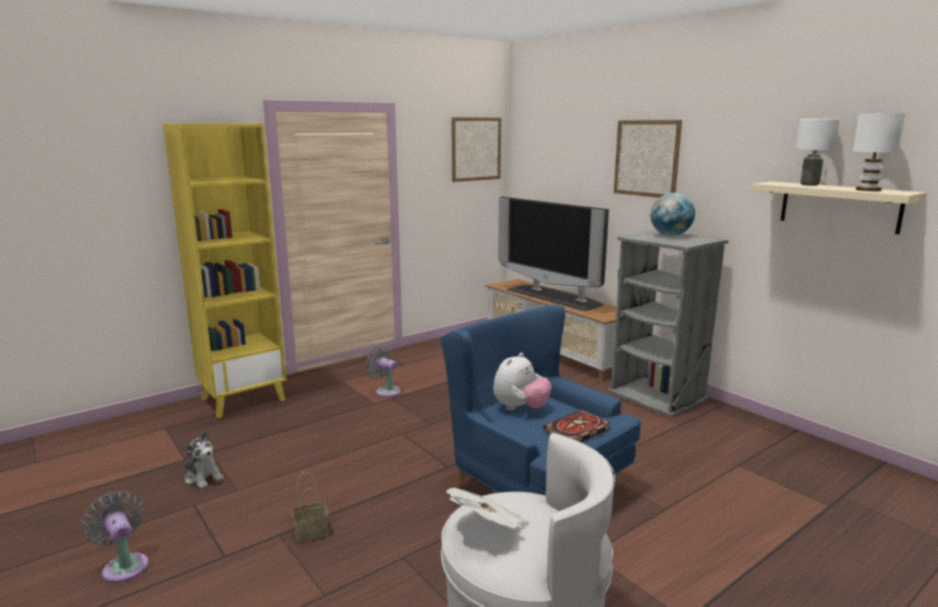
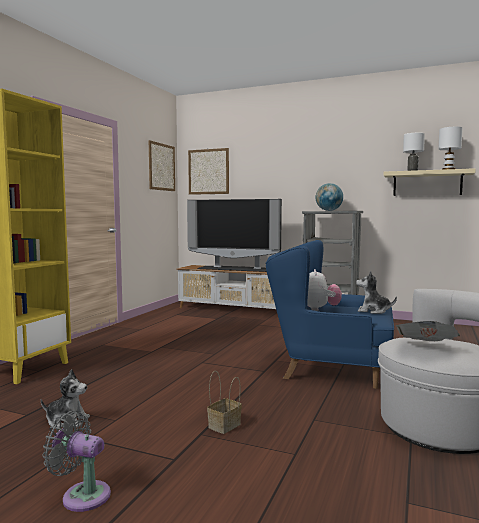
camera: 30 degrees left, 10 degrees down
(385, 391) = (150, 344): grey fan -> none
(577, 430) = (373, 311): book -> plush toy
(646, 157) = (297, 166): picture -> picture (208, 171)

